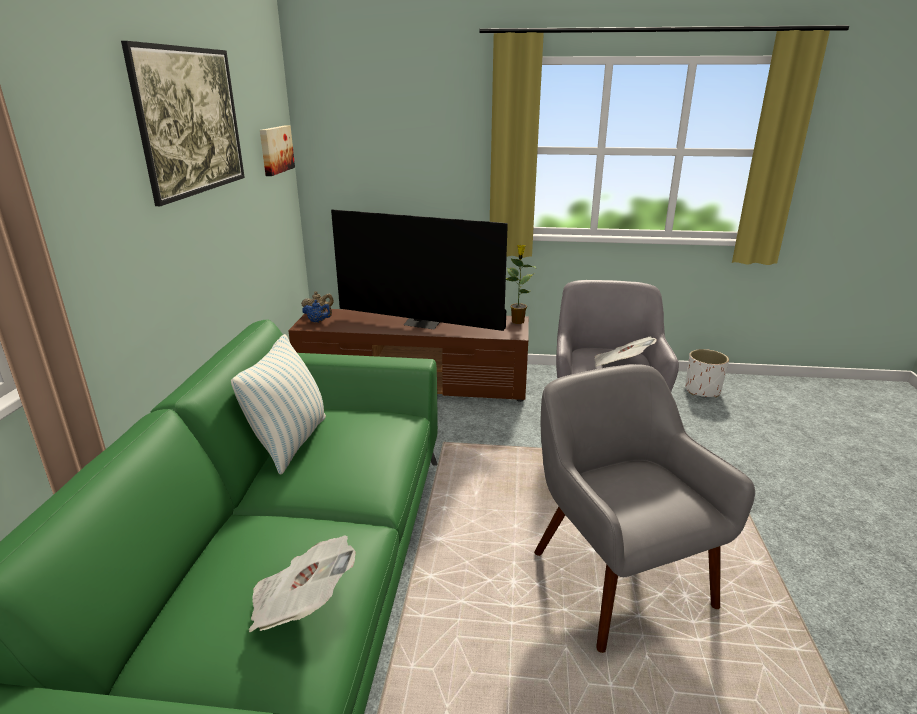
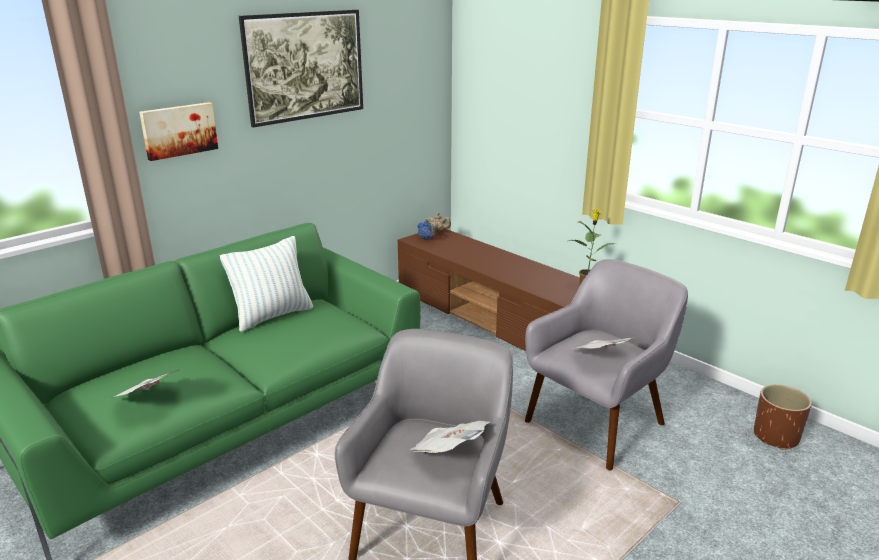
camera: 40 degrees right, 0 degrees up
(275, 149) = (419, 85): picture -> picture (179, 130)
(423, 323) = (502, 264): television -> none
(657, 486) = (449, 453): none -> newspaper
(702, 390) = (776, 437): white planter -> brown planter

